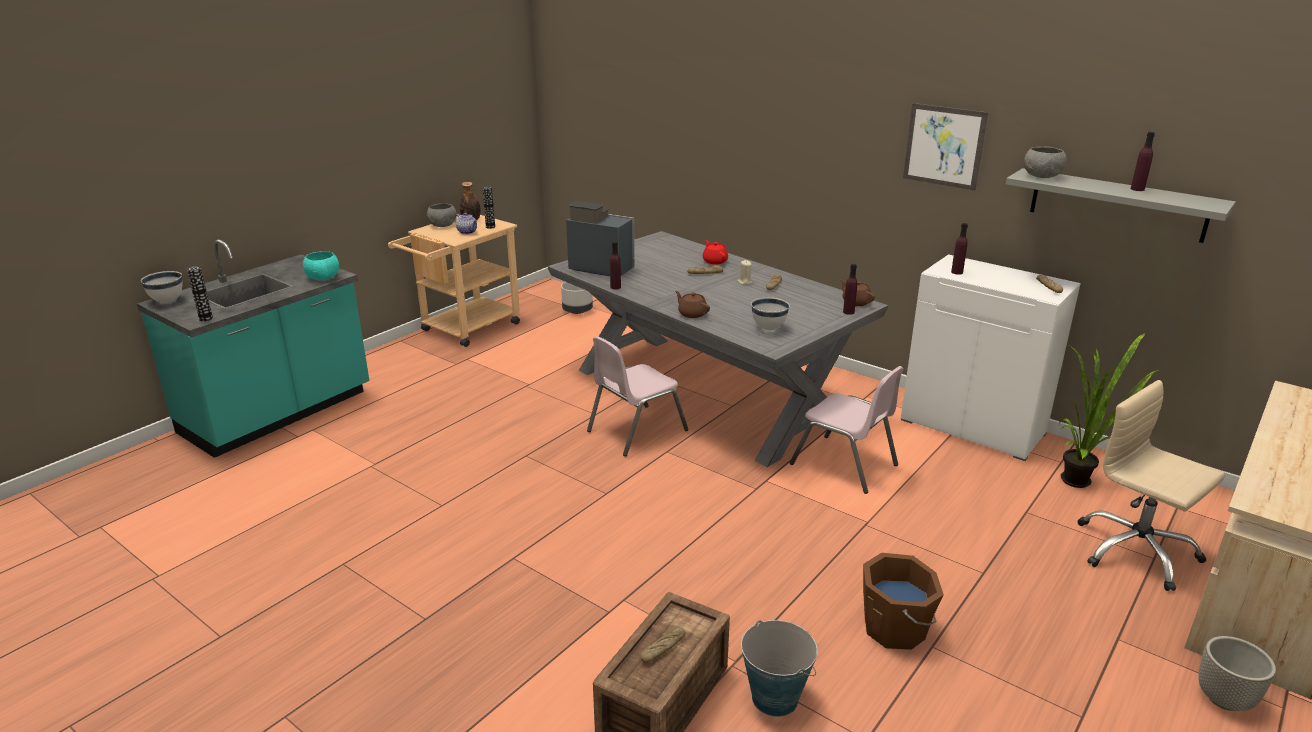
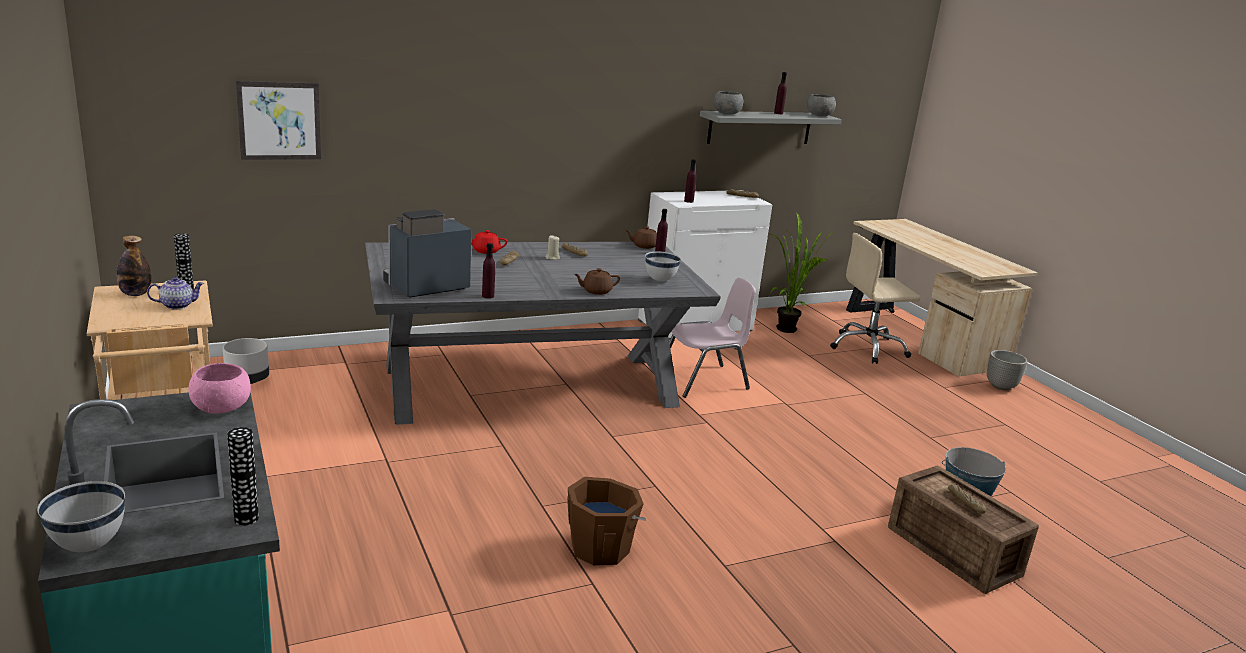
camera: 65 degrees left, 5 degrees down
(323, 278) = (221, 408): turquoise bowl -> pink bowl
(443, 225) = (116, 310): grey bowl -> grey bowl (819, 115)
(636, 430) = (559, 437): pink chair -> none
(896, 628) = (908, 441): brown bucket -> brown bucket (601, 547)
(944, 146) = (642, 101): picture -> picture (279, 121)

